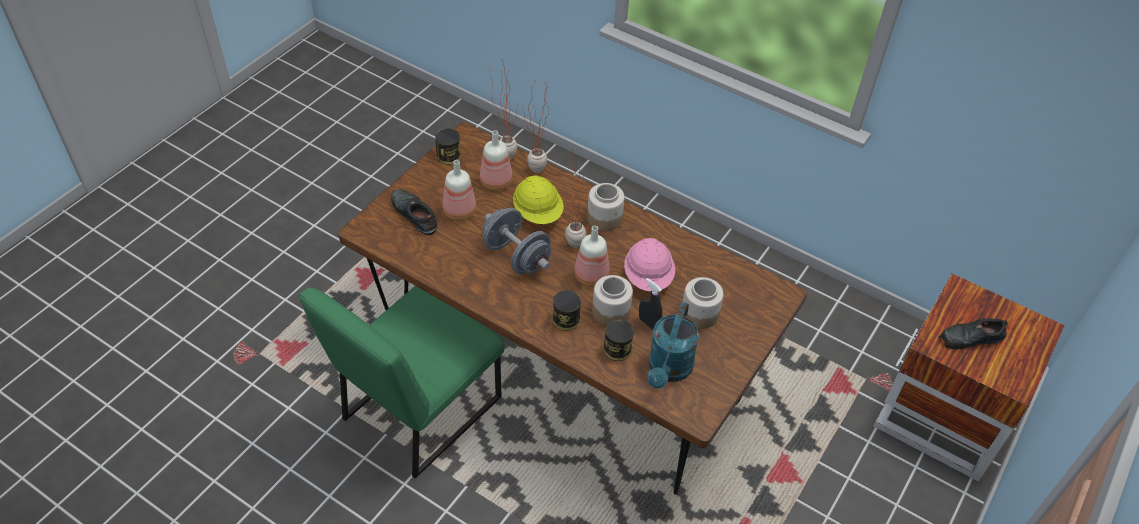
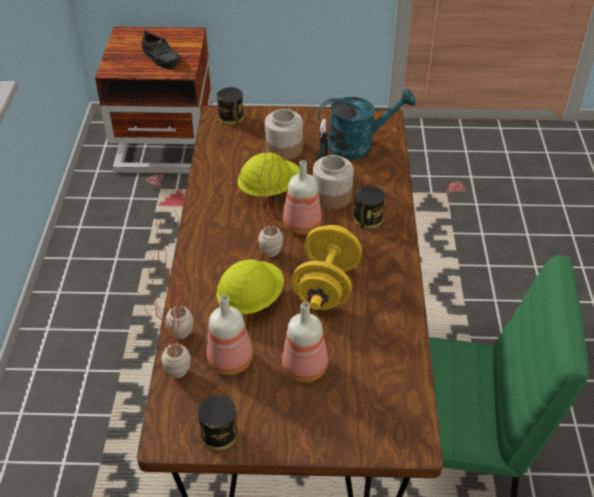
camera: 120 degrees left, 5 degrees down
(414, 214) = (346, 408): black shoe -> none
(516, 257) = (326, 287): grey dumbbell -> yellow dumbbell
(605, 218) = (216, 248): jar -> none
(617, 349) = (367, 177): can -> can (231, 117)
(648, 277) = (269, 190): pink hard hat -> yellow hard hat

